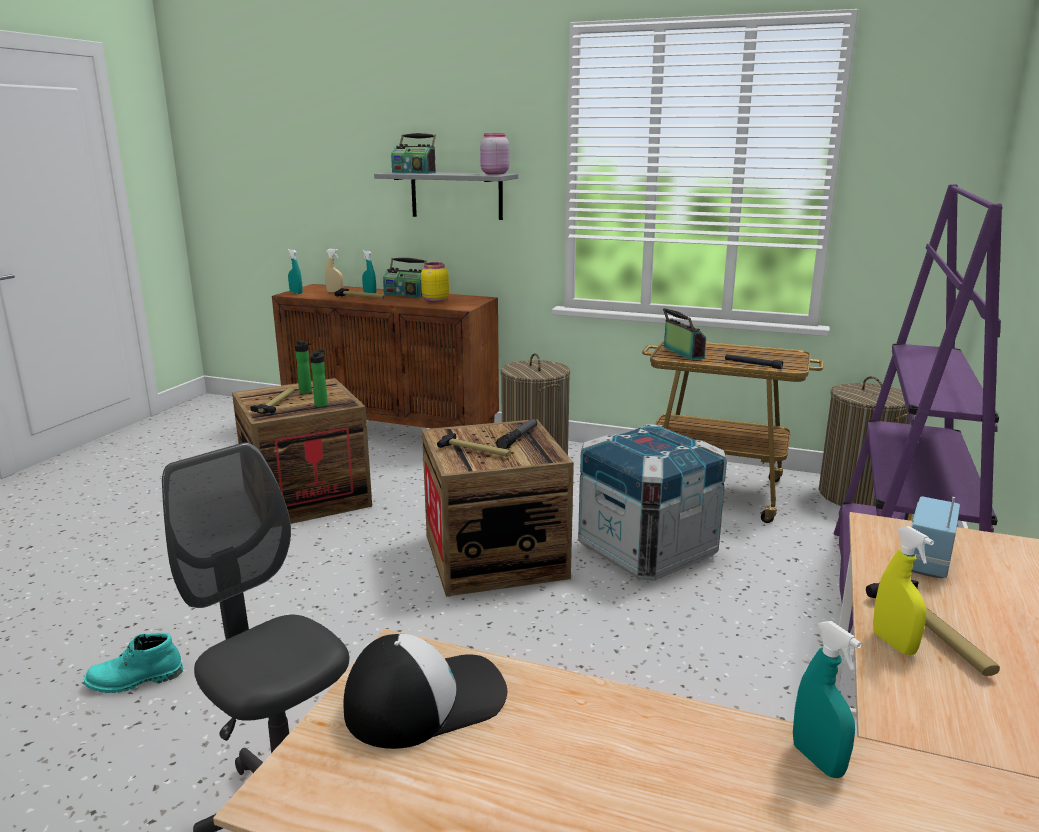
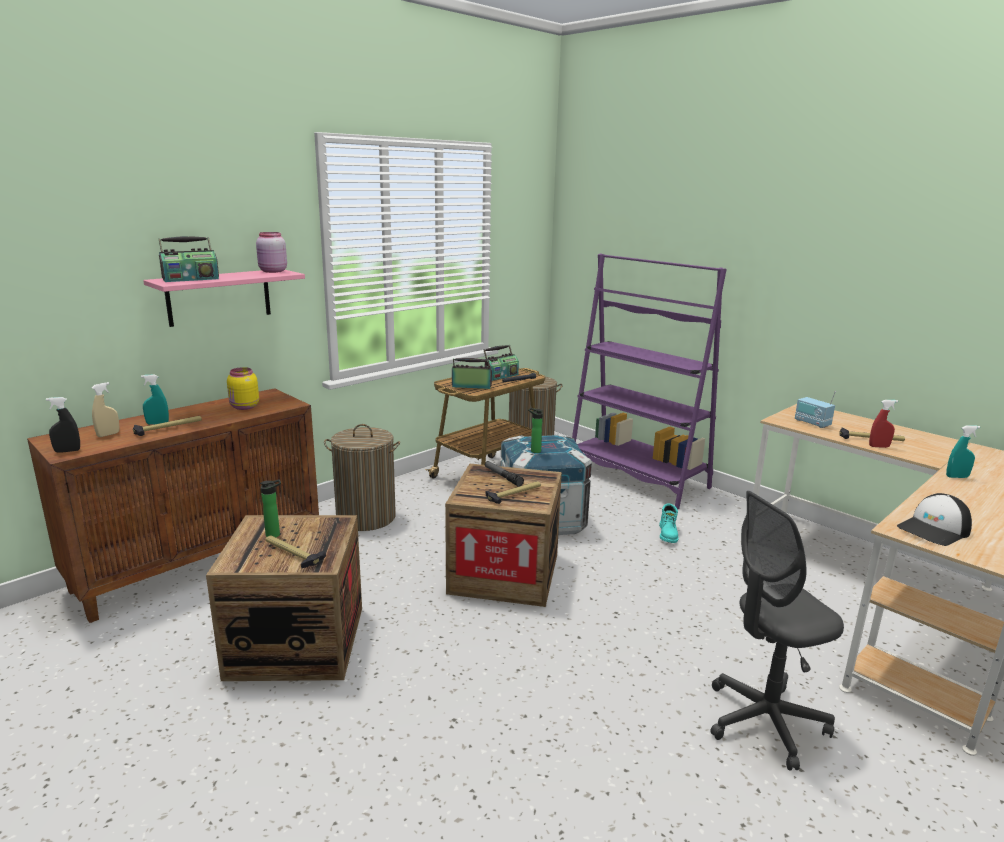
camera: 65 degrees left, 0 degrees up
(134, 680) = (575, 794): turquoise boot -> turquoise boot (668, 534)
(296, 293) = (67, 451): turquoise spray bottle -> black spray bottle
(322, 404) = (325, 532): bottle -> bottle (534, 451)
(406, 294) = (192, 411): radio -> radio (500, 376)
(425, 699) = (934, 530): cap -> cap turned 120 degrees counterclockwise
(456, 195) = (219, 297): grey shelf -> pink shelf
(893, 643) = (879, 446): yellow spray bottle -> red spray bottle

